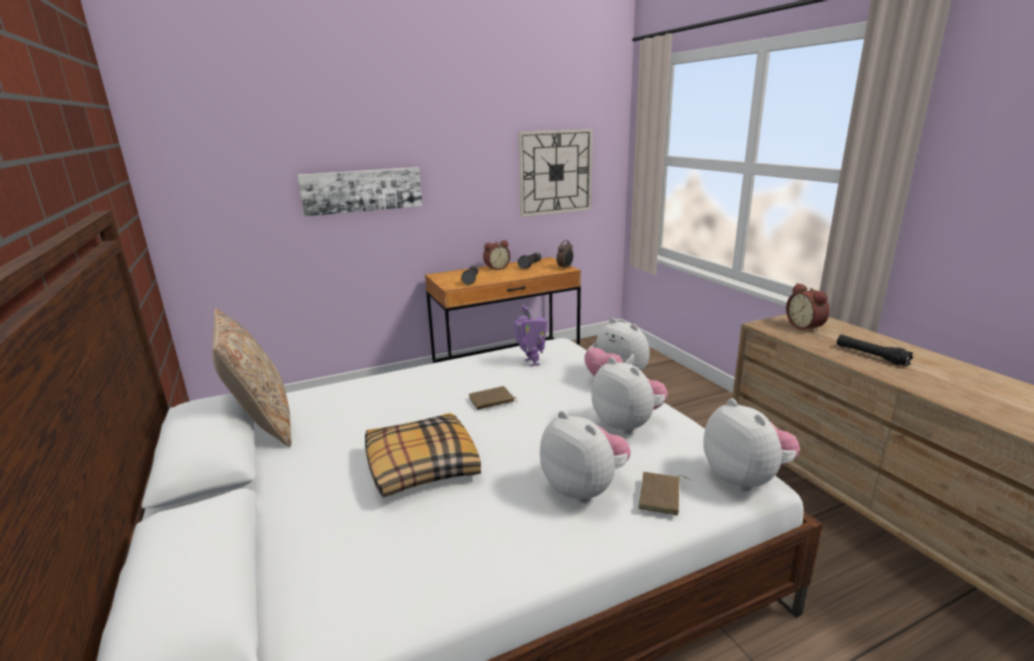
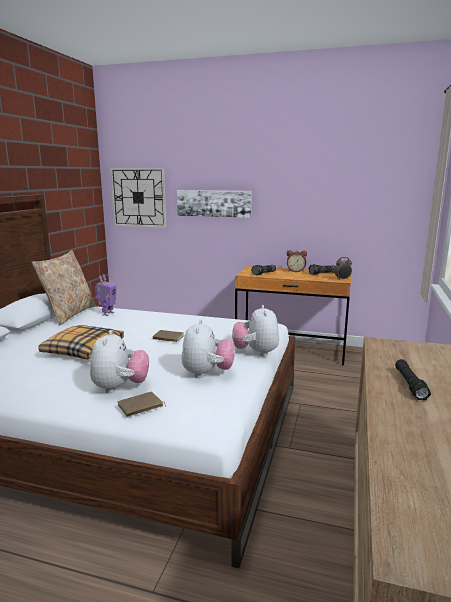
camera: 40 degrees right, 5 degrees down
(531, 362) = (228, 328): toy robot -> toy robot (107, 314)
(555, 172) = (364, 203): wall clock -> wall clock (138, 197)
(745, 478) = (205, 424): plush toy -> none
(806, 327) = (413, 353): alarm clock -> none

